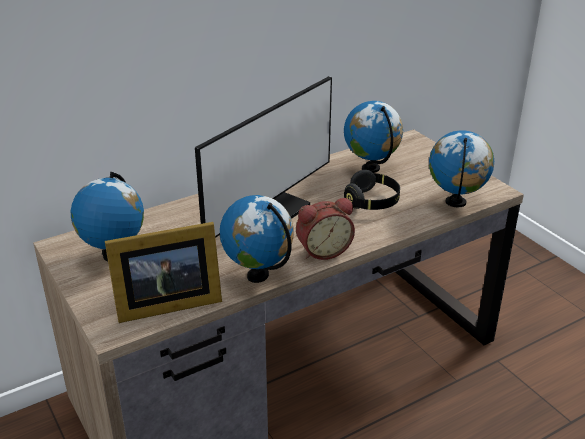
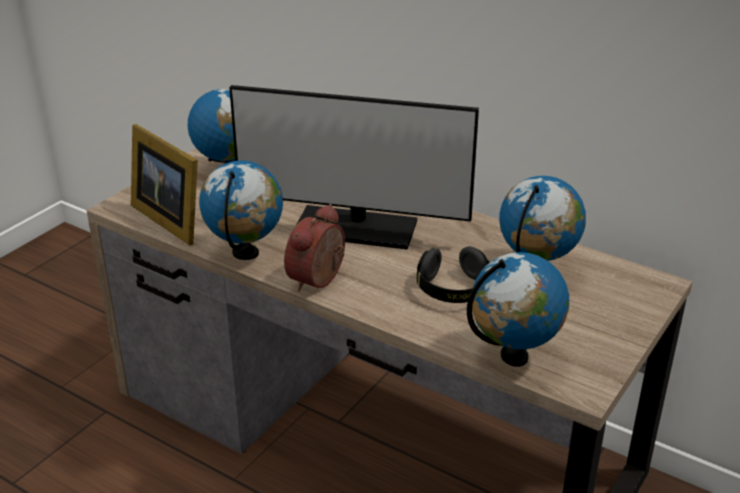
camera: 65 degrees right, 0 degrees up
(323, 250) = (319, 280): alarm clock -> alarm clock turned 75 degrees clockwise

